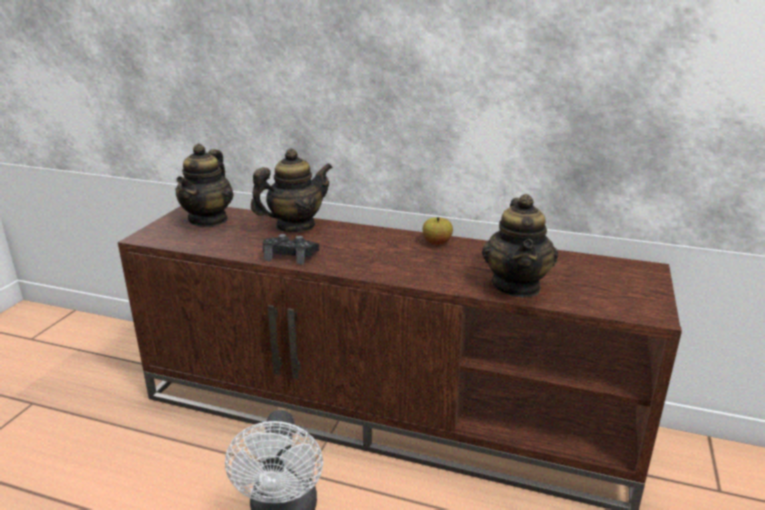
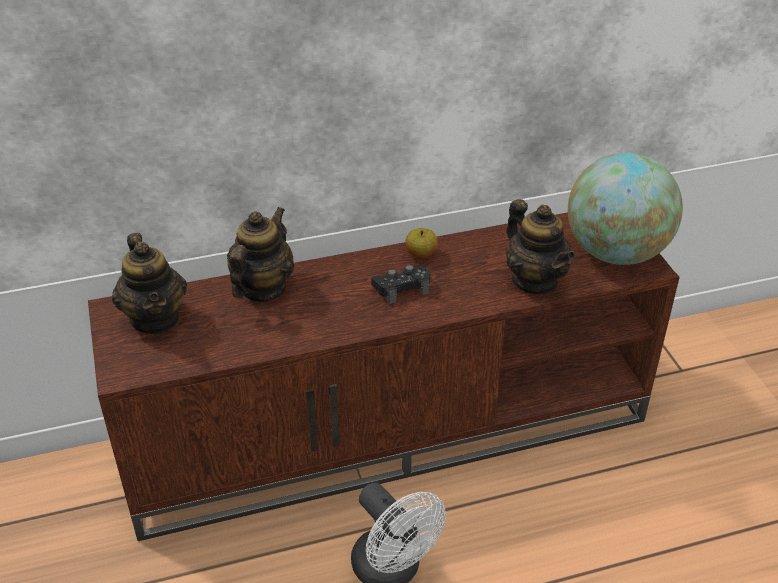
camera: 35 degrees left, 15 degrees up
(290, 255) = (308, 331): black game controller -> black game controller (402, 288)
(625, 293) = (616, 252): none -> globe

